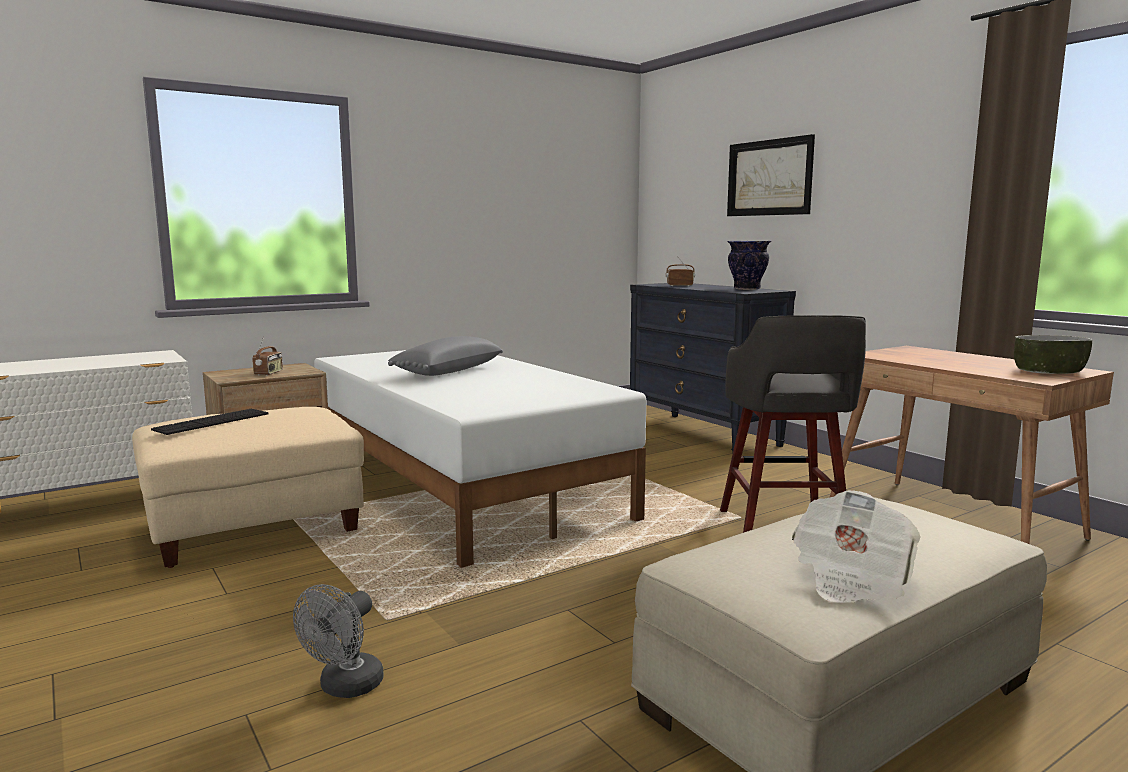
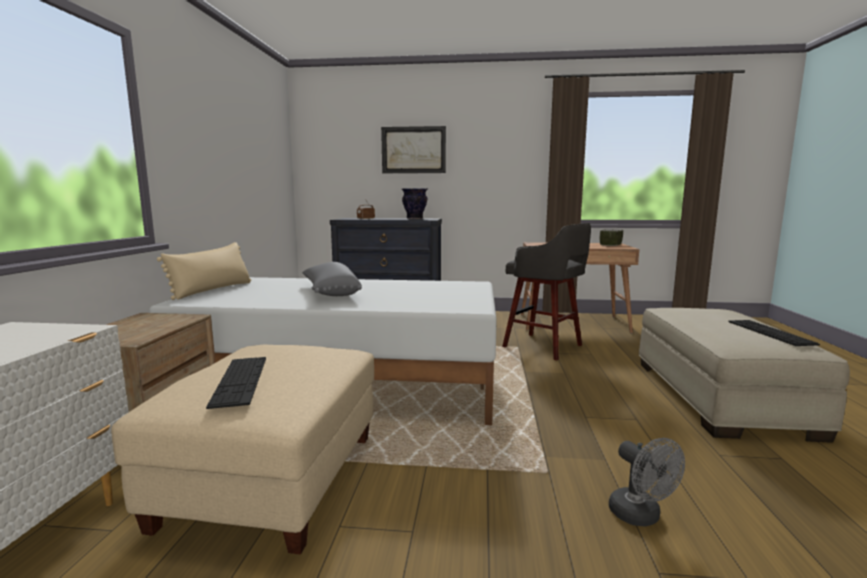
camera: 50 degrees left, 0 degrees up
(269, 373) = (152, 326): radio -> none
(391, 353) = (212, 290): none -> beige pillow
(850, 578) = (770, 332): newspaper -> keyboard

